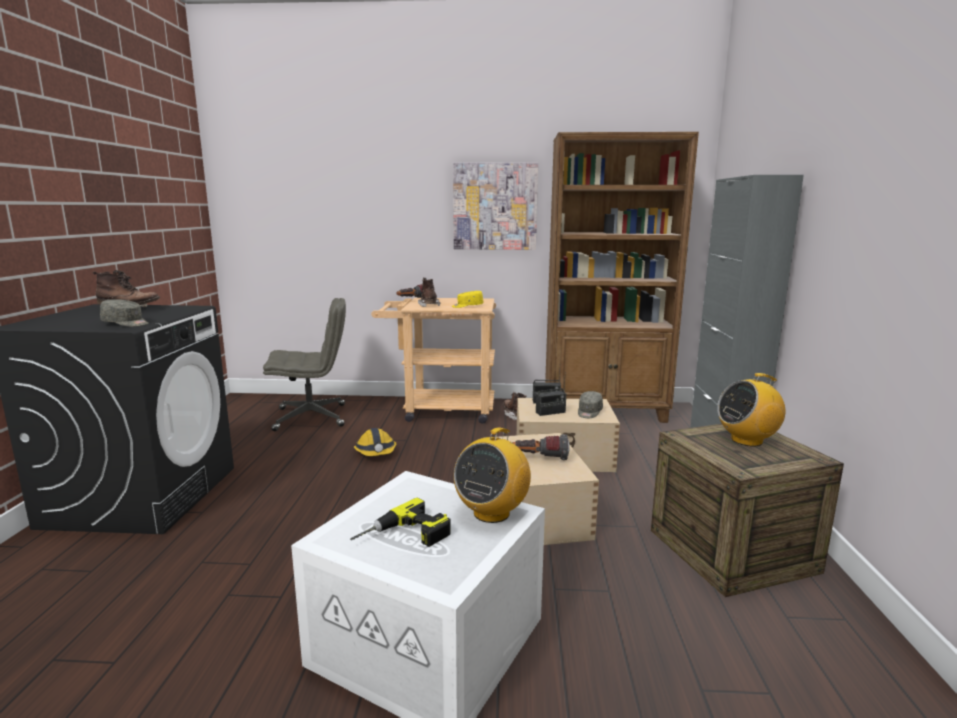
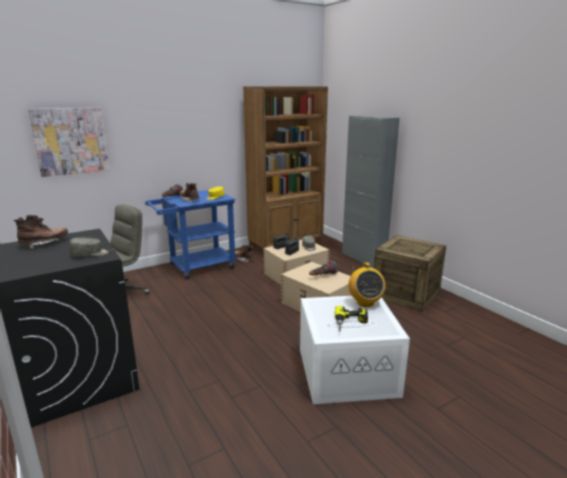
camera: 35 degrees left, 5 degrees up
(376, 452) = (196, 302): hard hat -> none
(440, 410) = (196, 267): beige cart -> blue cart
(495, 206) = (210, 129): picture -> picture (71, 141)
(747, 440) = (408, 244): radio -> none

